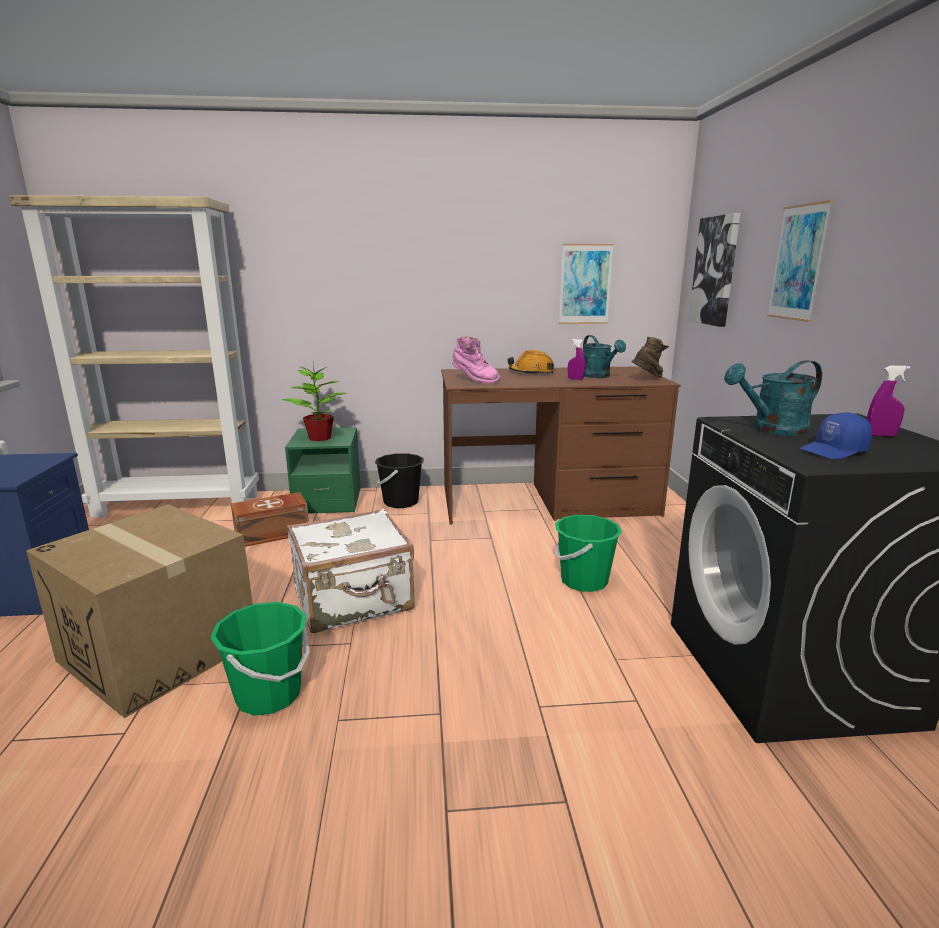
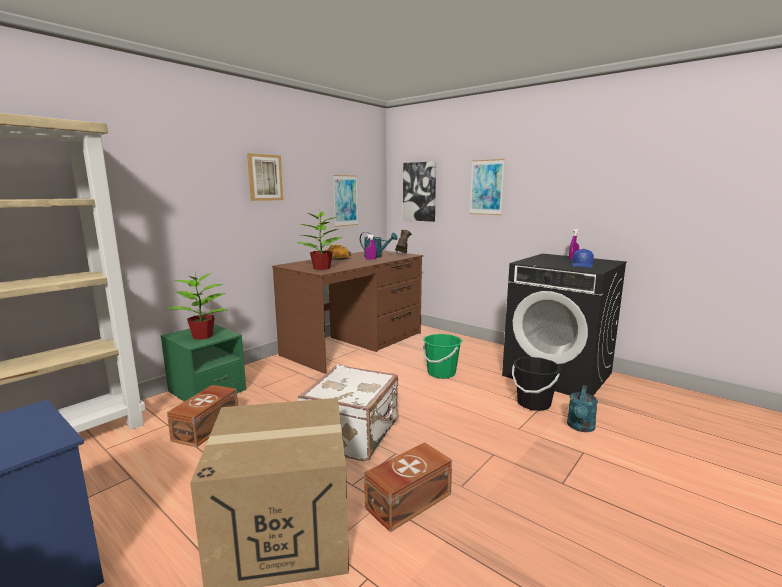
camera: 45 degrees left, 5 degrees down
(269, 694) = (406, 500): green bucket -> brown storage box
(401, 502) = (266, 373): black bucket -> black bucket (533, 403)
(442, 250) = (264, 177): none -> picture
(474, 381) = (321, 268): pink boot -> potted plant
(772, 430) = (546, 263): turquoise watering can -> turquoise watering can (580, 427)

